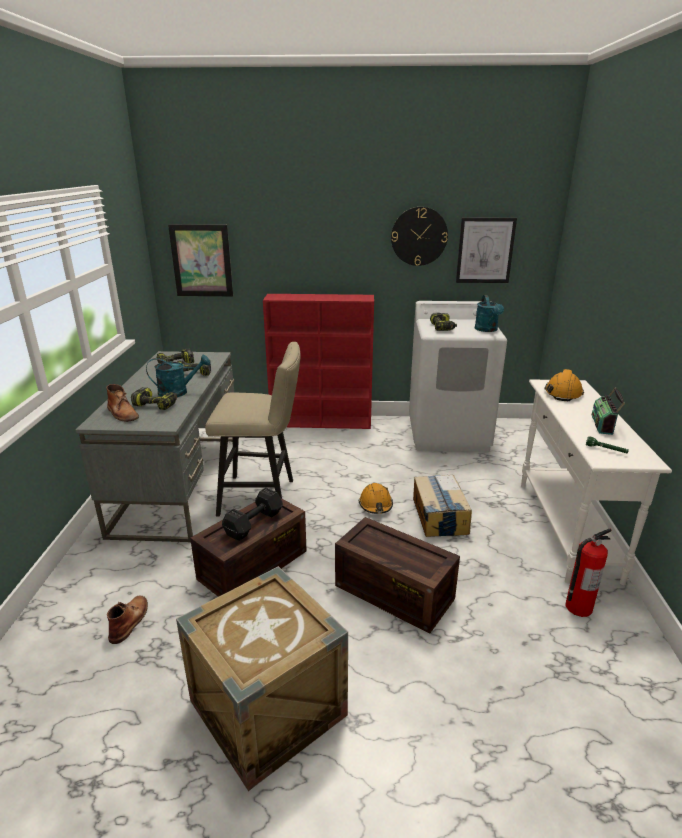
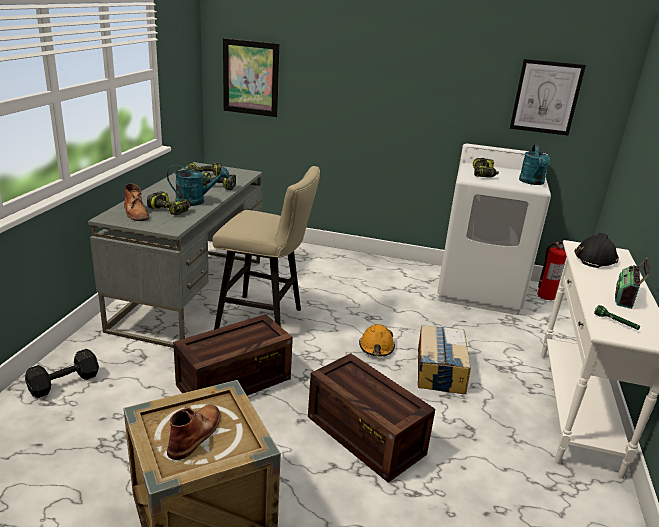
camera: 10 degrees right, 0 degrees up
(130, 620) = (102, 410): brown boot -> brown boot (196, 433)
(255, 523) = (240, 340): black dumbbell -> black dumbbell (66, 383)
(322, 422) = (350, 258): red bookcase -> none
(419, 236) = (475, 74): wall clock -> none
(563, 393) = (595, 258): orange hard hat -> black hard hat
(578, 607) = (560, 490): fire extinguisher -> fire extinguisher (545, 296)

